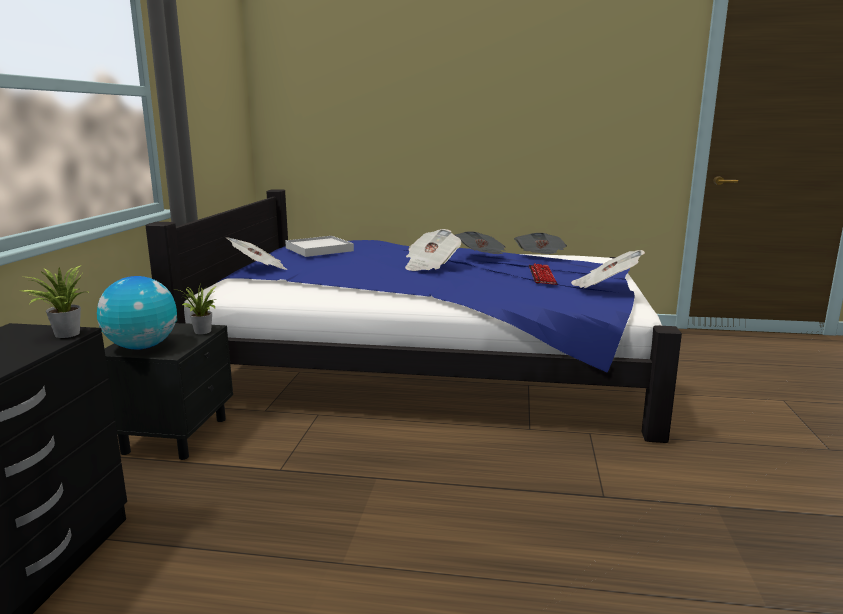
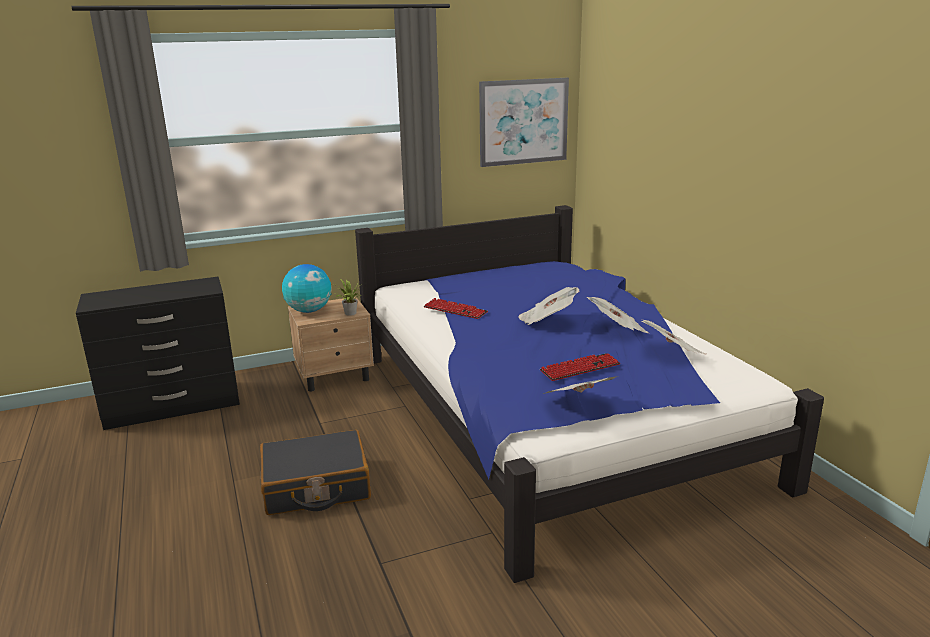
camera: 60 degrees right, 5 degrees up
(64, 334) = (206, 290): potted plant -> none
(177, 434) = (335, 376): black nightstand -> beige nightstand
(222, 100) = (523, 122): none -> picture
(259, 269) = (459, 278): newspaper -> none
(319, 249) = (542, 273): white tray -> none
(342, 283) = (455, 310): none -> keyboard
(425, 502) = (316, 486): none -> black suitcase

